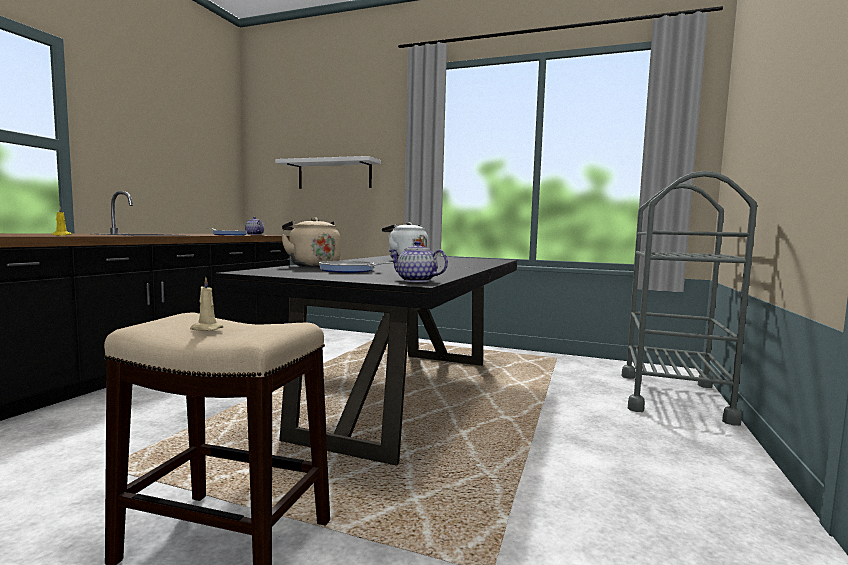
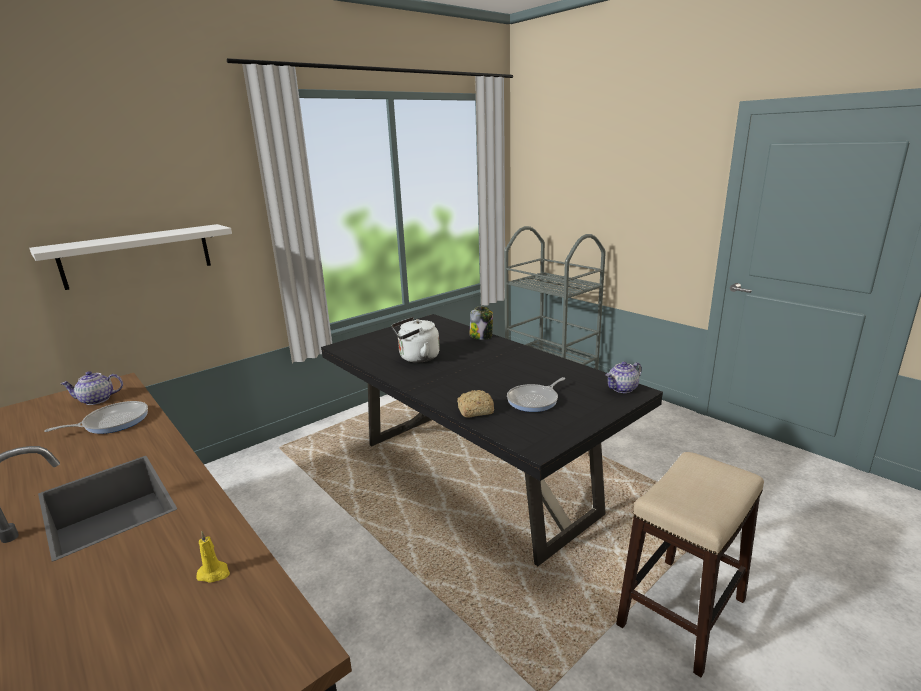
camera: 60 degrees left, 15 degrees up
(205, 329) = (705, 494): beige candle -> none
(312, 265) = (474, 411): beige kettle -> bread
(486, 264) = (481, 336): none -> jar

